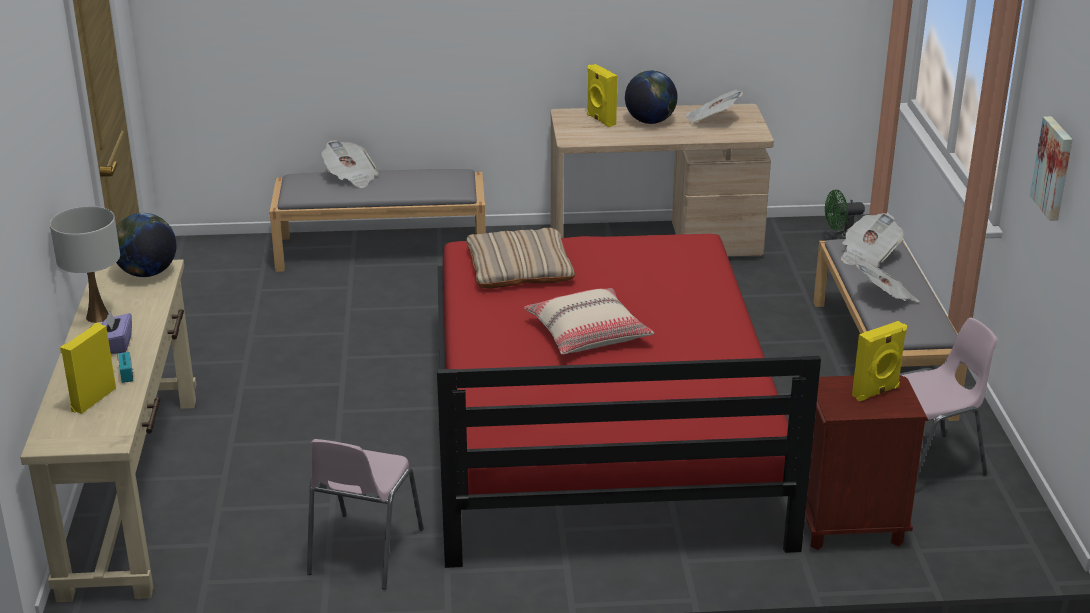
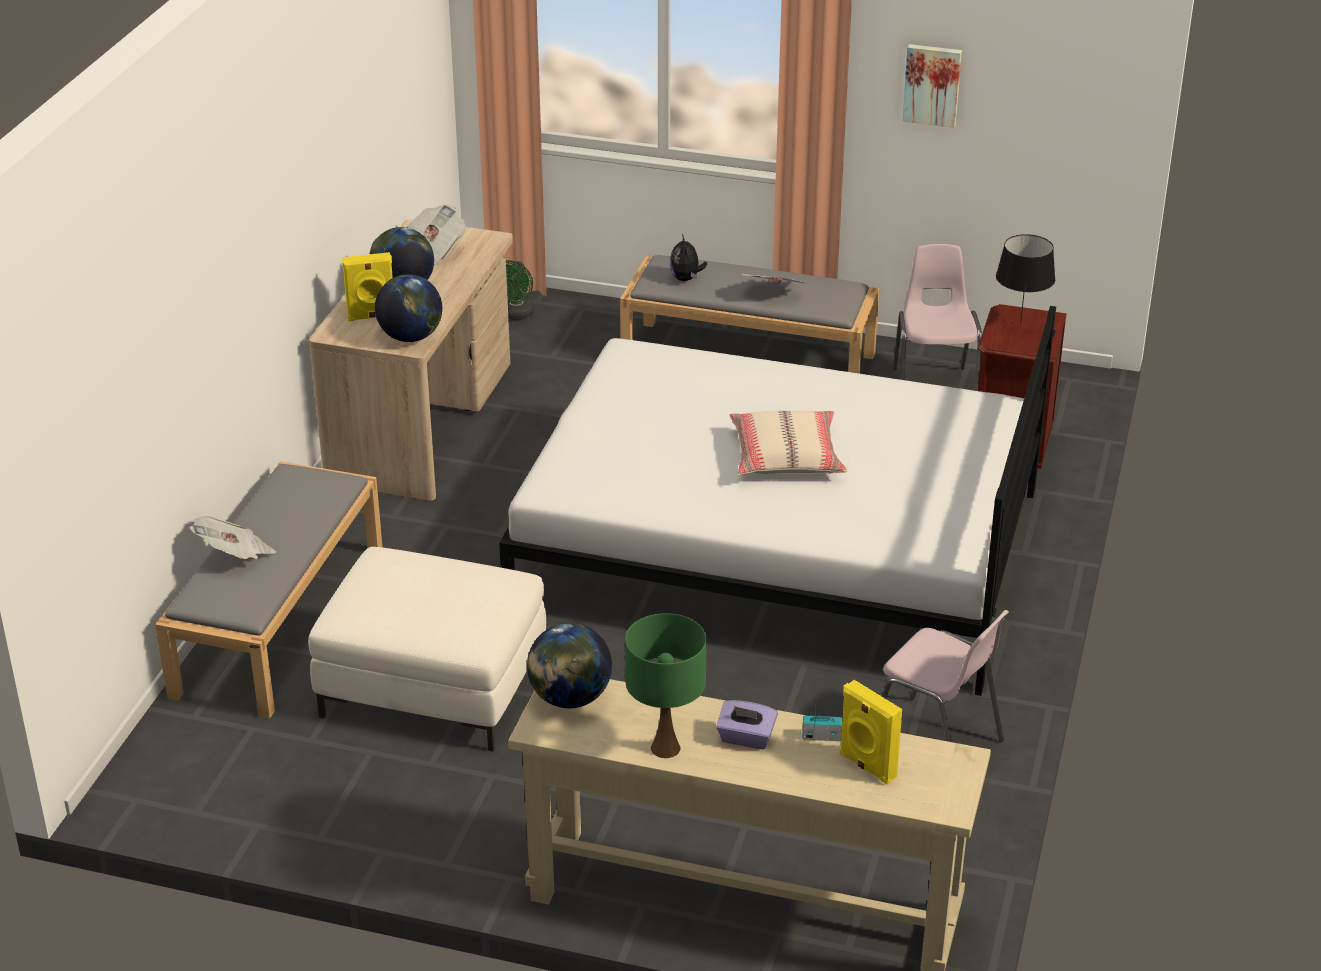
camera: 70 degrees left, 5 degrees up
(97, 317) = (665, 748): white table lamp -> green table lamp
(336, 318) = (432, 686): none -> white ottoman
(519, 267) = (614, 468): beige pillow -> none
(582, 137) = (411, 337): none -> globe
(598, 426) = (780, 549): red bed -> white bed
(867, 255) = (686, 279): newspaper -> plush toy
(876, 392) = (1019, 323): yellow speaker -> black table lamp

